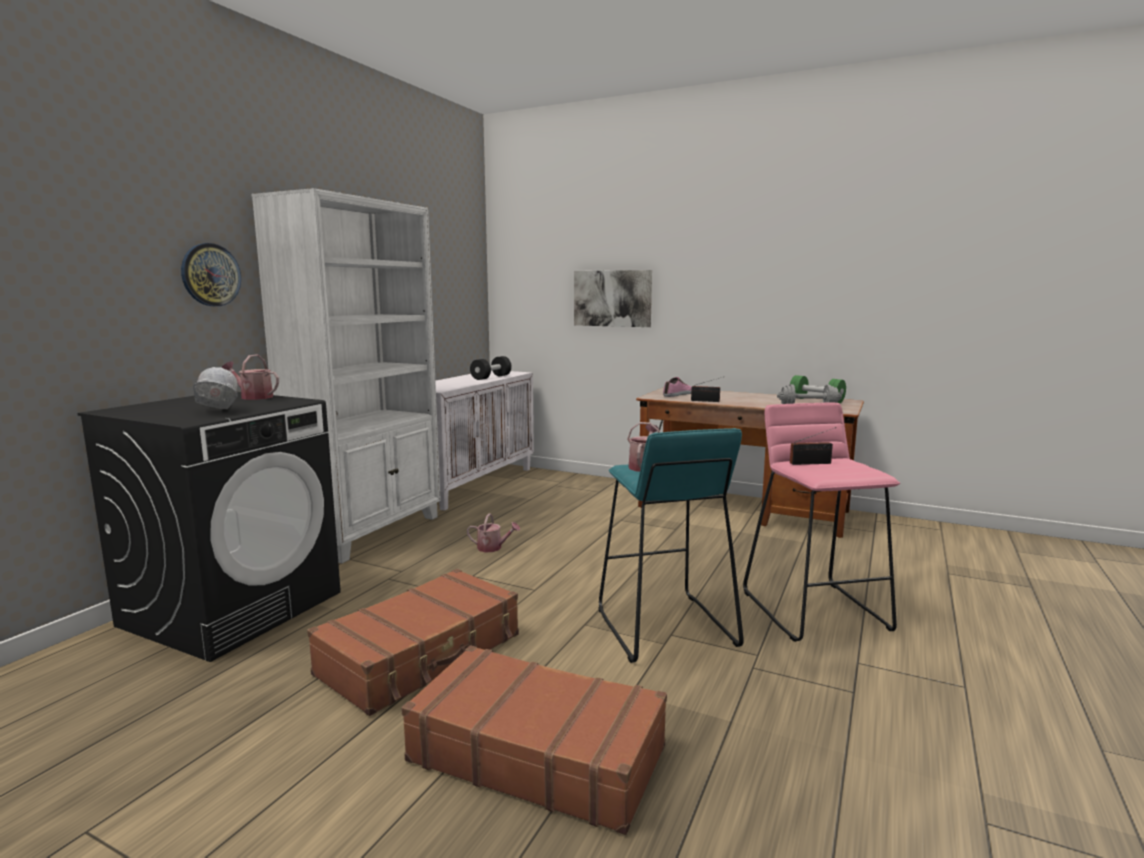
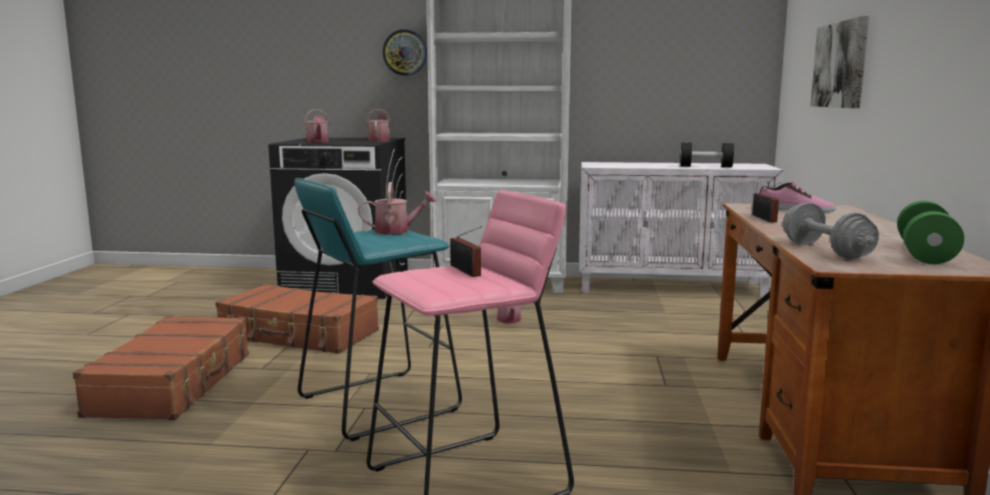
camera: 70 degrees right, 0 degrees up
(216, 412) = (318, 142): white hard hat -> watering can

